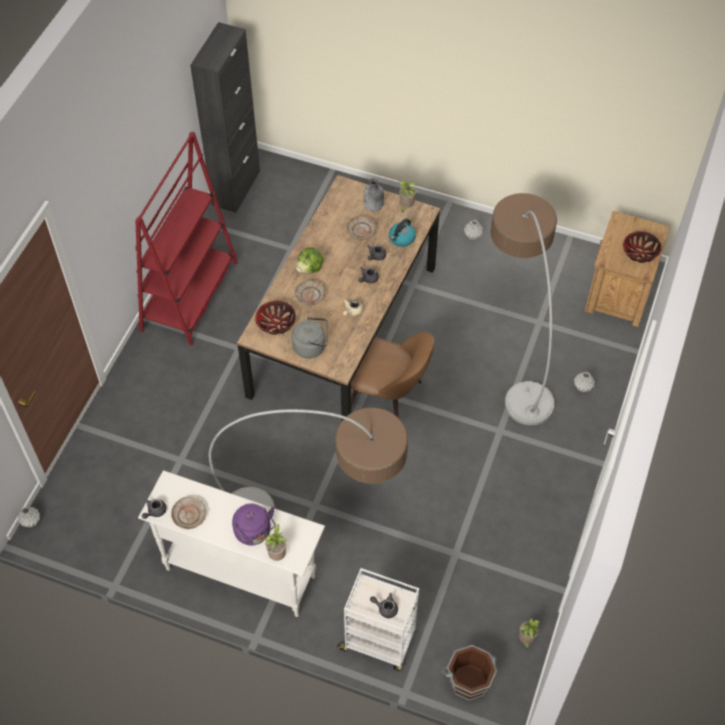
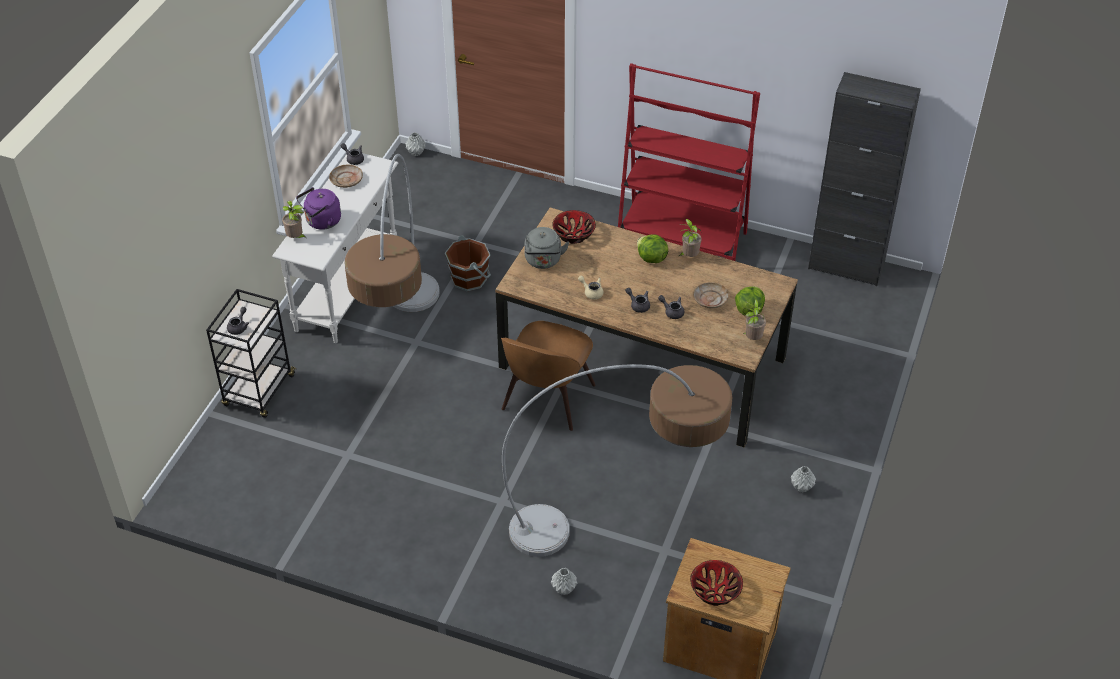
camera: 90 degrees right, 10 degrees down
(310, 295) = (613, 259): beige plate -> none
(373, 207) = (749, 310): grey bottle -> lettuce
(379, 640) = (259, 392): white cart -> black cart
(401, 239) = (701, 334): kettle -> none
(468, 680) = (203, 460): brown bucket -> brown bucket (469, 278)
(526, 640) = (238, 510): potted plant -> potted plant (689, 256)

